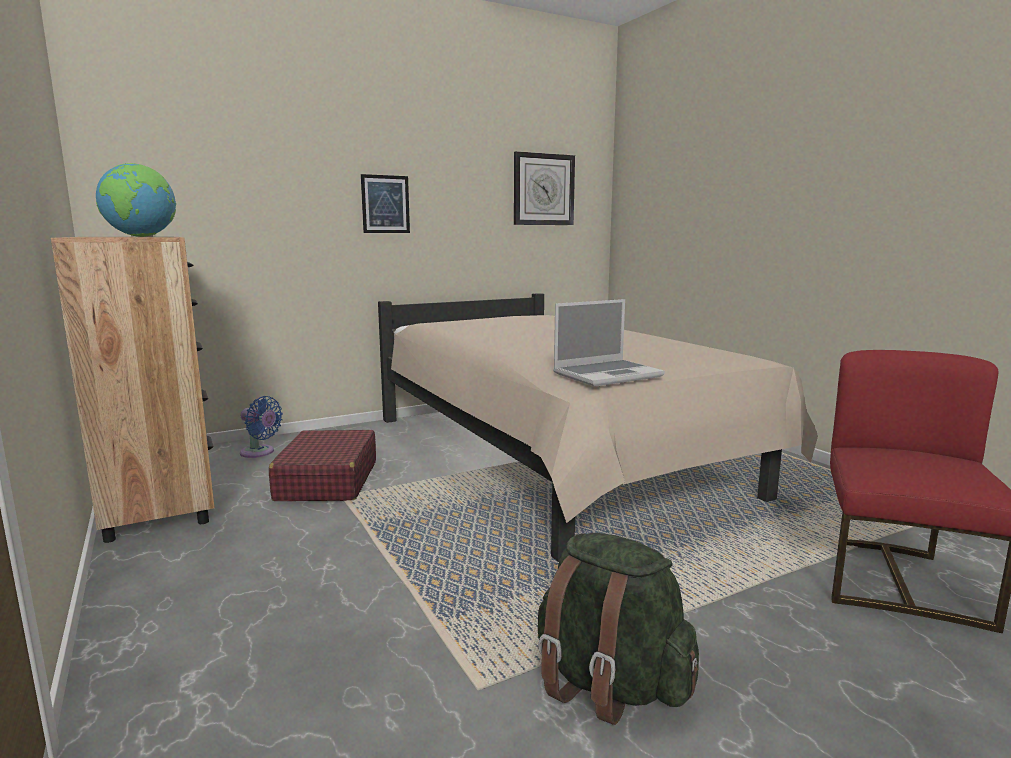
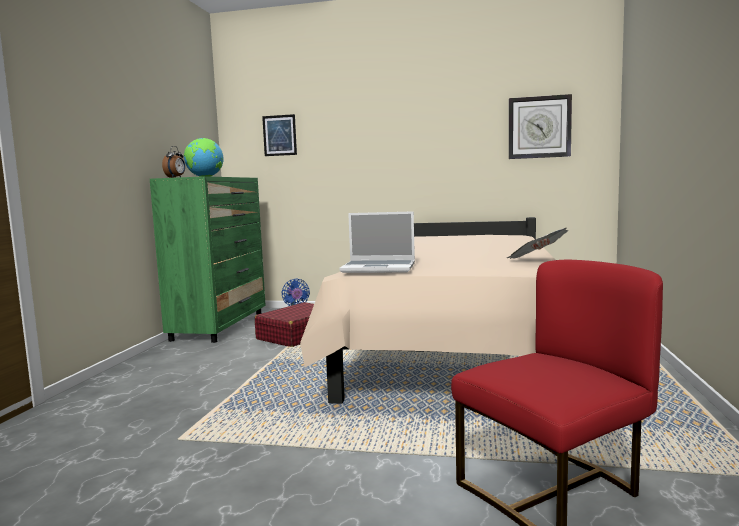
camera: 40 degrees right, 5 degrees down
(106, 237) = (175, 177): none -> alarm clock
(159, 494) = (220, 326): brown dresser -> green dresser
(385, 204) = (397, 150): picture -> picture (279, 135)
(609, 684) = (231, 462): green backpack -> none
(707, 348) = (536, 261): none -> newspaper

